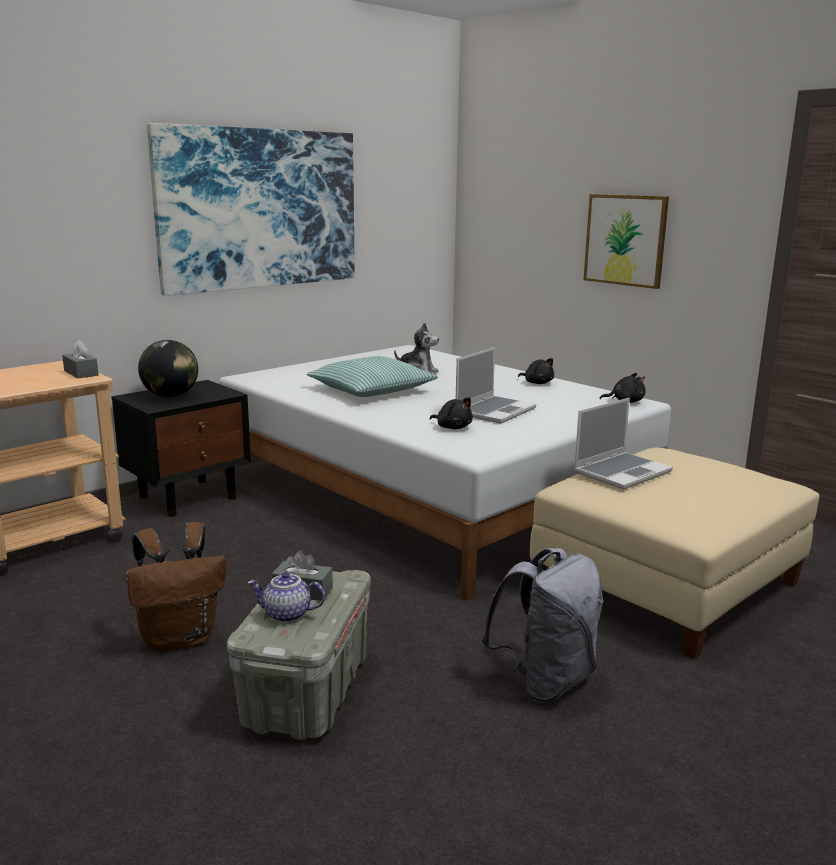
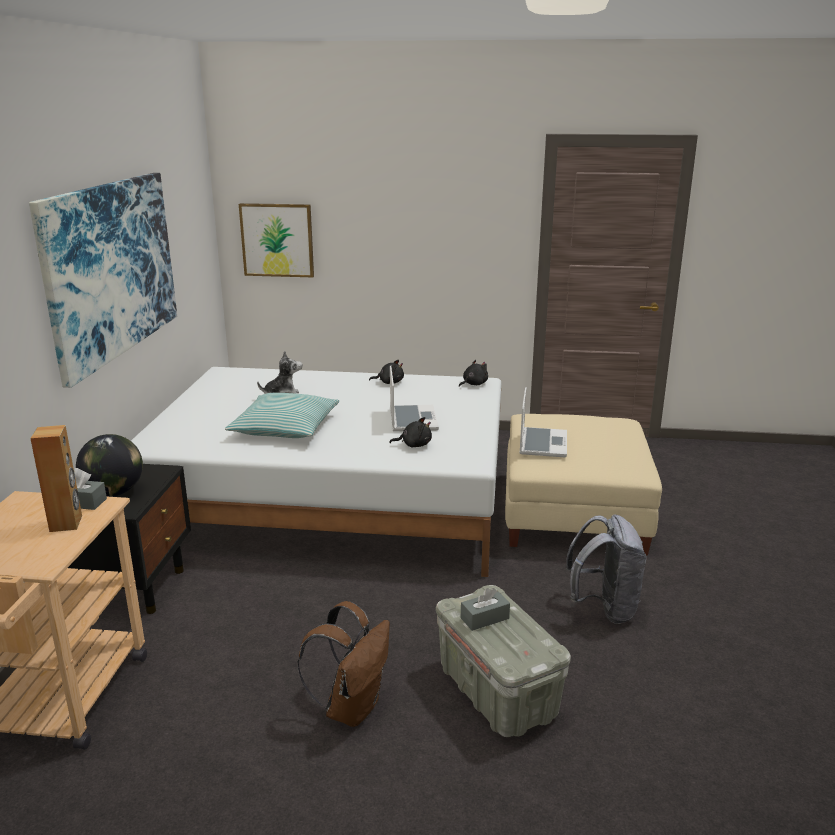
camera: 40 degrees left, 5 degrees up
(46, 380) = (66, 523): none -> brown speaker
(286, 615) = (507, 640): teapot -> none
(625, 240) = (410, 248): picture -> picture (277, 240)

